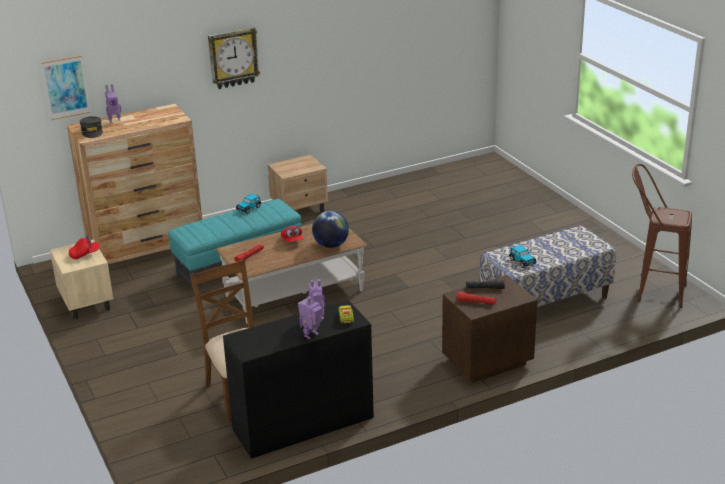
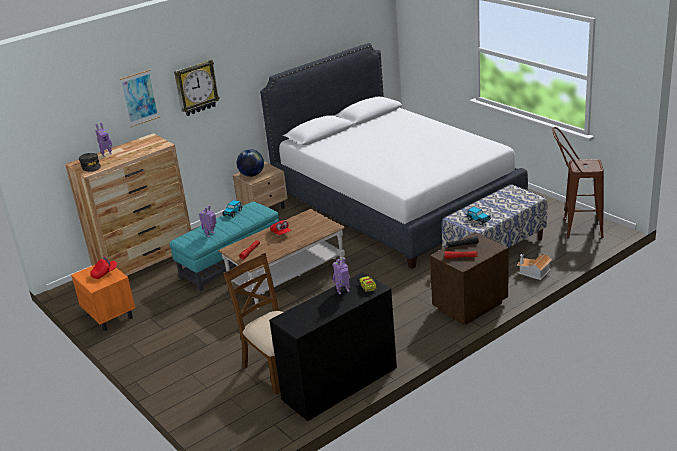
camera: 10 degrees left, 0 degrees up
(66, 87) = (60, 131): picture -> picture (139, 98)
(86, 303) = (109, 316): beige nightstand -> orange nightstand
(311, 335) = (345, 306): toy robot -> toy robot (210, 234)
(331, 245) = (315, 232): globe -> globe (252, 175)
(452, 226) = (395, 202): none -> white bed
(580, 335) = (534, 272): none -> toy house

